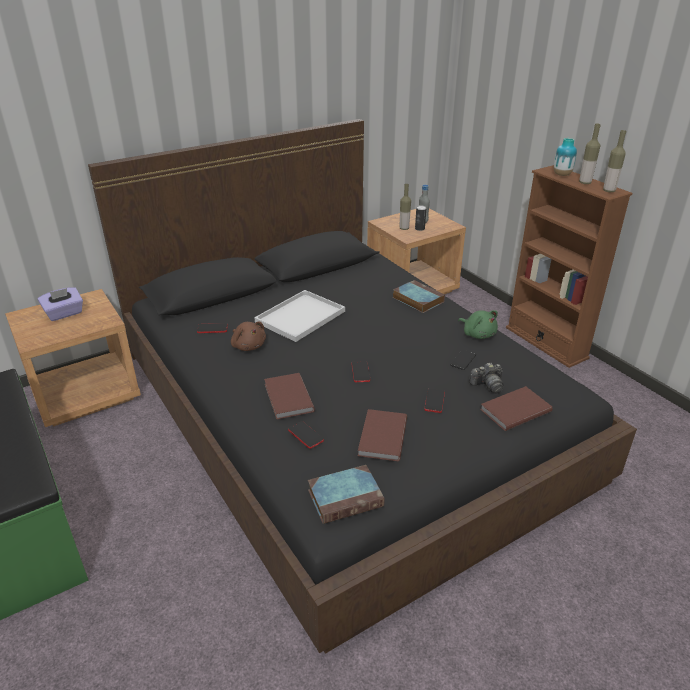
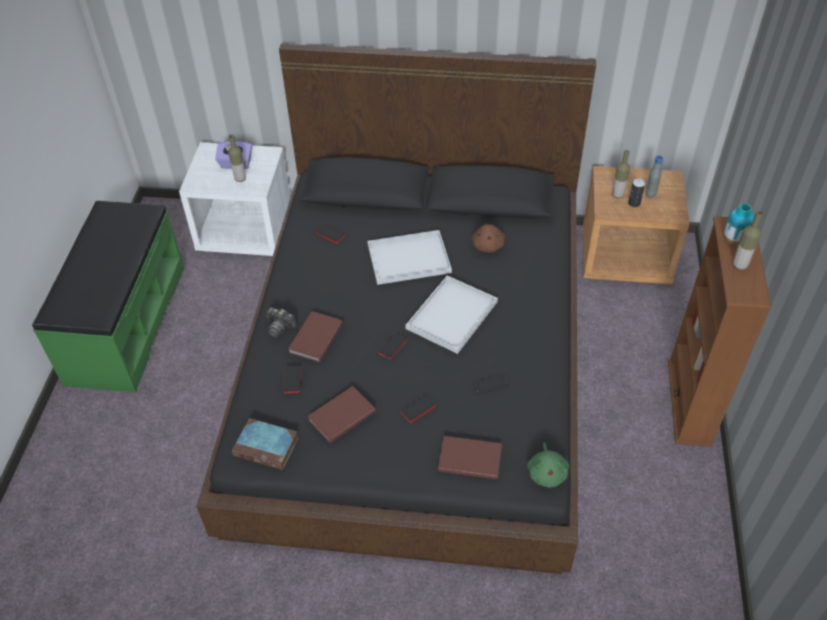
camera: 40 degrees right, 15 degrees up
(86, 394) = (246, 231): brown nightstand -> white nightstand
(248, 346) = (339, 268): brown plush toy -> brown plush toy (488, 245)
(378, 333) = (452, 313): none -> white tray
(417, 299) = (531, 293): book -> none
(478, 334) = (538, 365): green plush toy -> green plush toy (547, 473)
(487, 385) = (479, 421): camera -> camera (280, 327)
(609, 191) = (746, 291): bottle -> bottle (240, 179)

